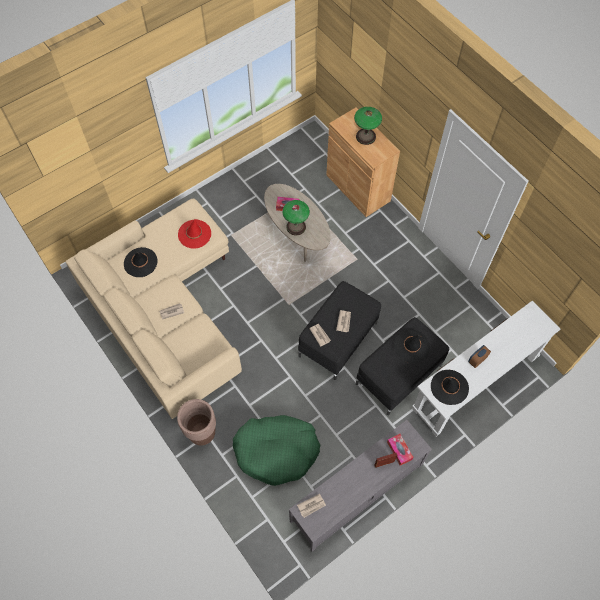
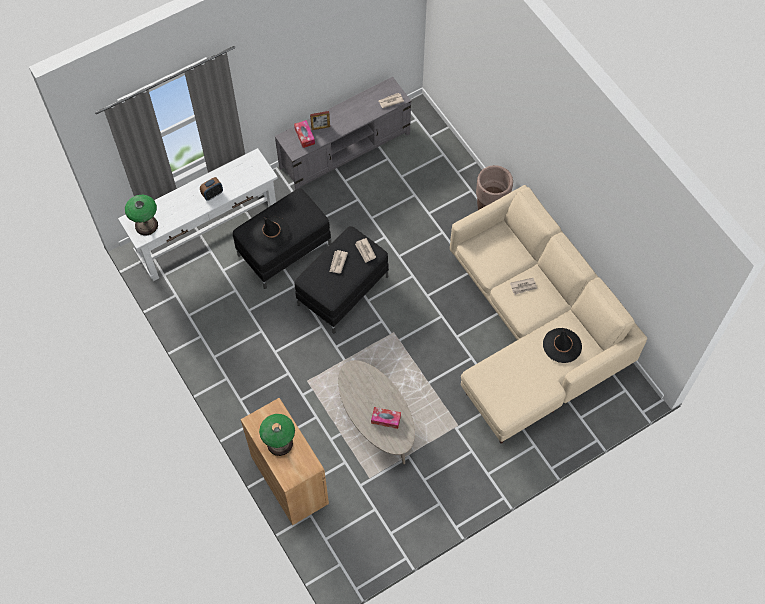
camera: 175 degrees left, 0 degrees up
(194, 234) = (500, 376): red hat -> none
(276, 451) = (417, 189): green dog bed -> none
(296, 226) = (378, 391): table lamp -> table lamp (146, 225)
(449, 387) = (246, 172): black hat -> none

